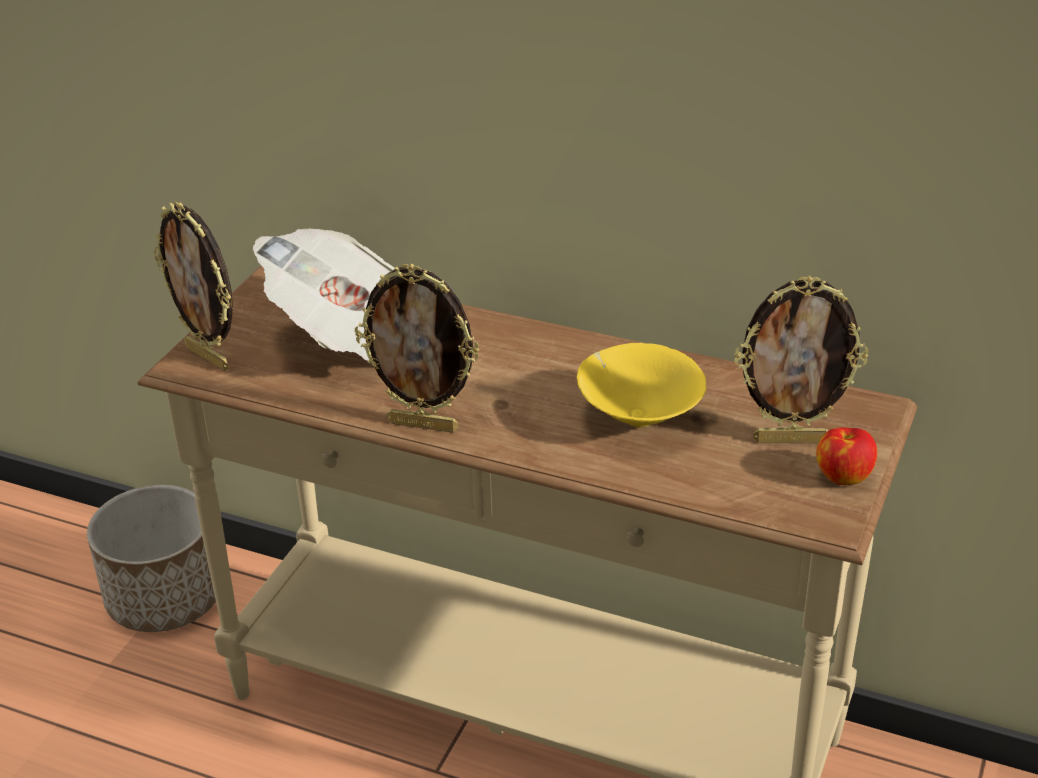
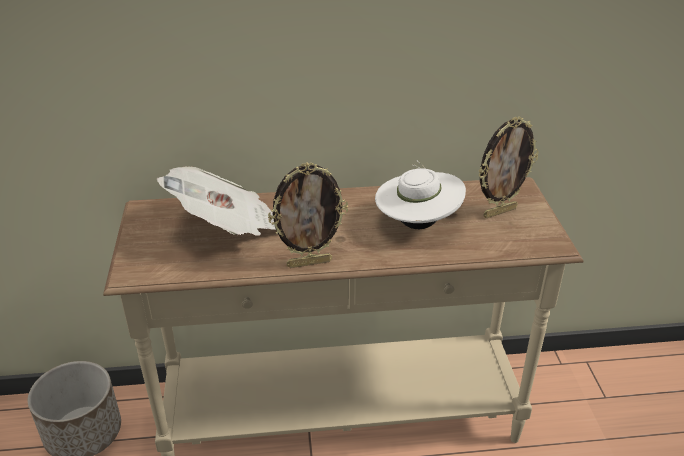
camera: 30 degrees left, 0 degrees up
(209, 357) = (143, 264): picture frame -> none
(637, 417) = (417, 223): yellow bowl -> white hat
(843, 476) = (539, 222): apple -> none

